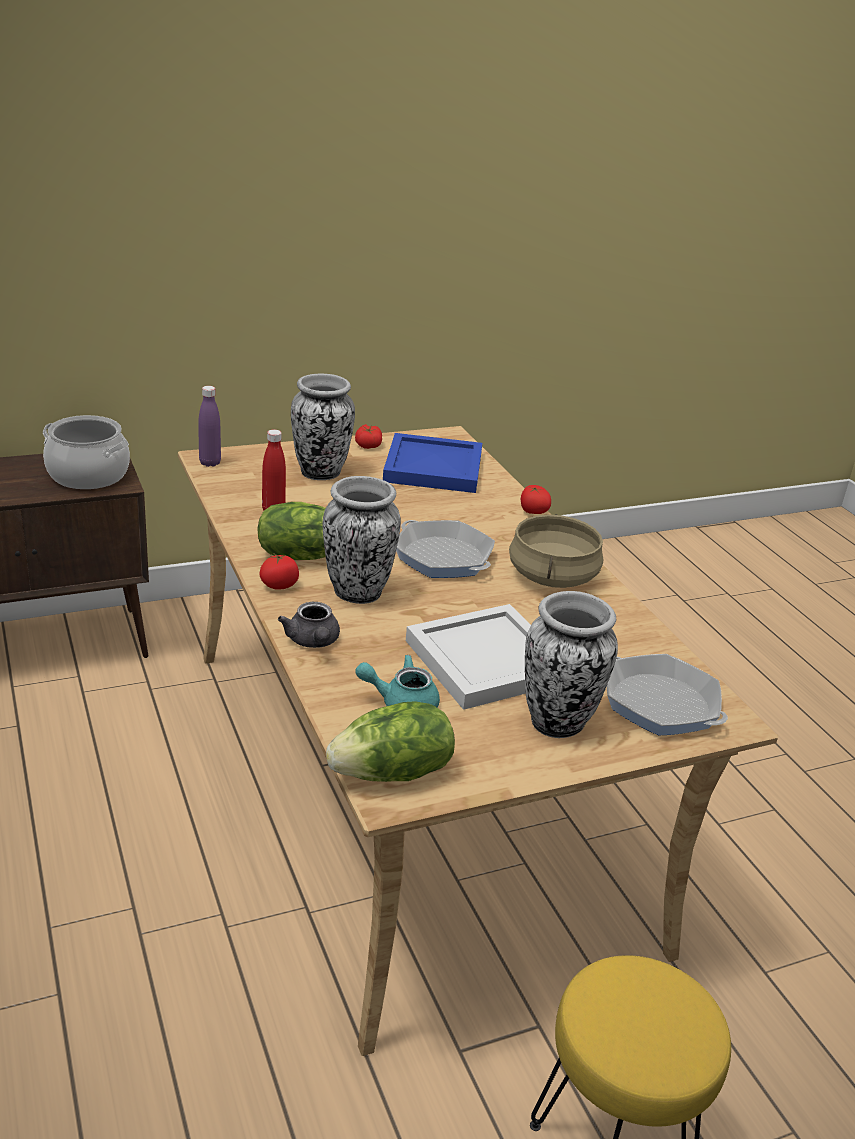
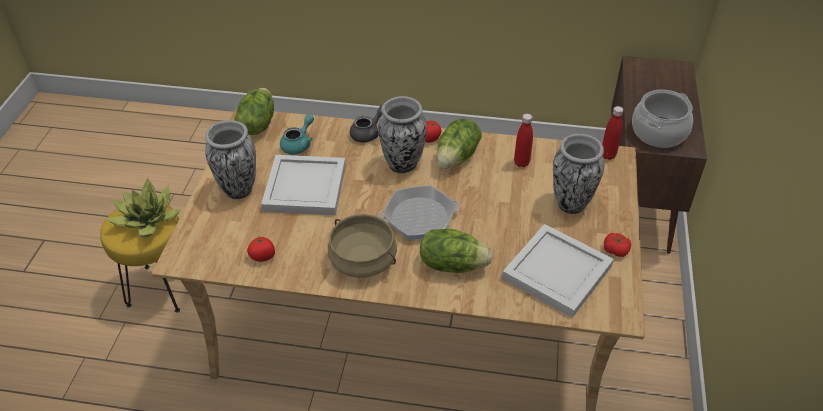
camera: 125 degrees right, 15 degrees up
(210, 463) = (608, 155): purple bottle -> red bottle
(313, 642) = (368, 133): grey teapot -> grey teapot turned 120 degrees clockwise
(432, 467) = (559, 272): blue tray -> white tray
(489, 522) = (452, 264): none -> lettuce
(533, 512) = (454, 298): tomato -> tomato (263, 256)
(626, 1007) = (148, 220): none -> potted plant
(660, 703) = (216, 237): frying pan -> none

